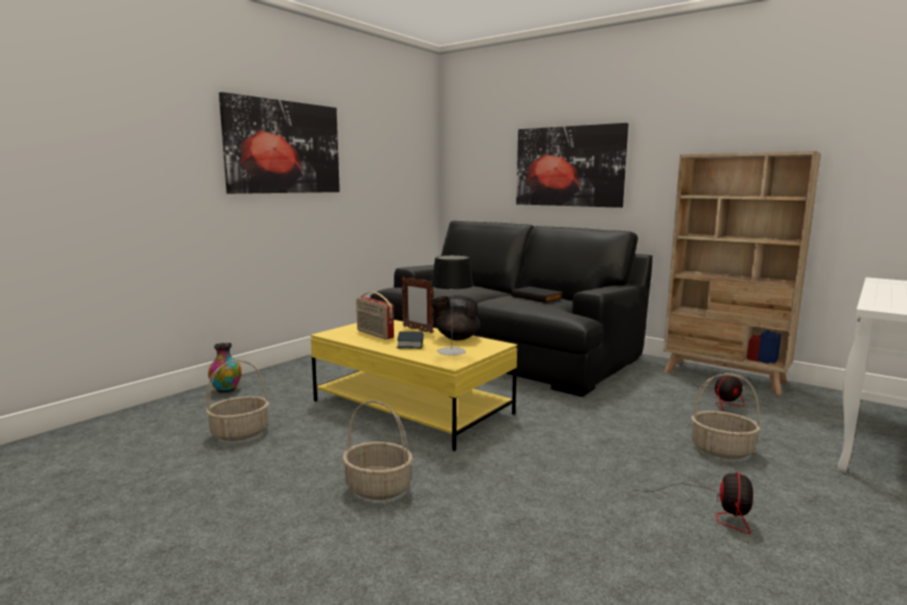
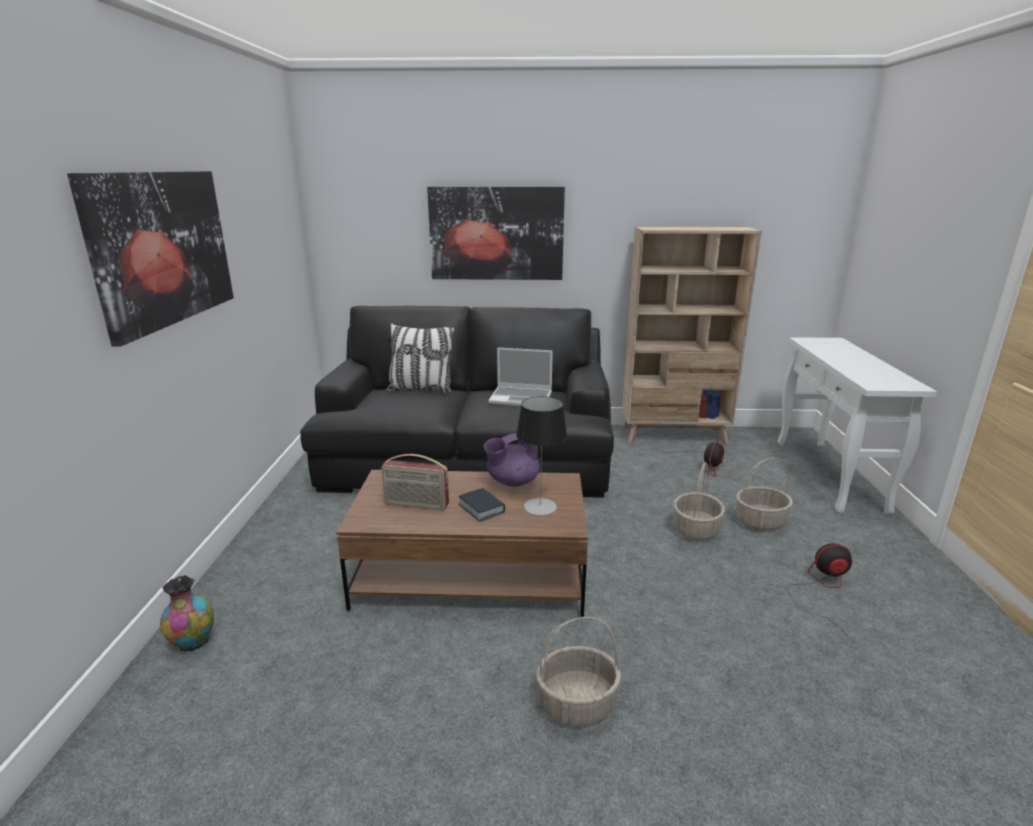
camera: 35 degrees left, 10 degrees up
(239, 433) = (316, 707): basket -> basket (696, 530)
(412, 407) = (471, 573): yellow coffee table -> brown coffee table
(417, 330) = (452, 481): picture frame -> none
(456, 338) = (512, 482): black teapot -> purple teapot
(475, 286) = (421, 390): none -> pillow
(538, 297) = (522, 398): black book -> laptop
(714, 509) = (822, 588): fan -> fan turned 75 degrees counterclockwise

